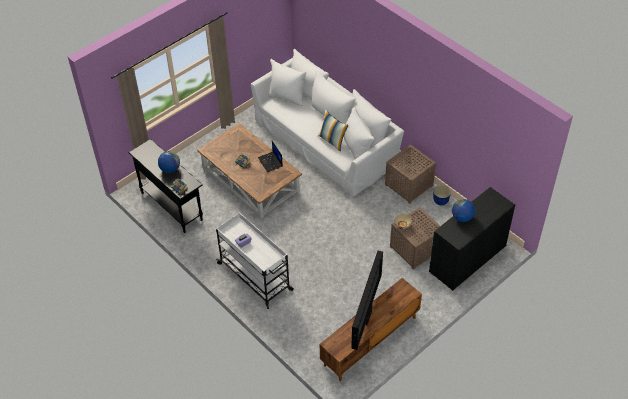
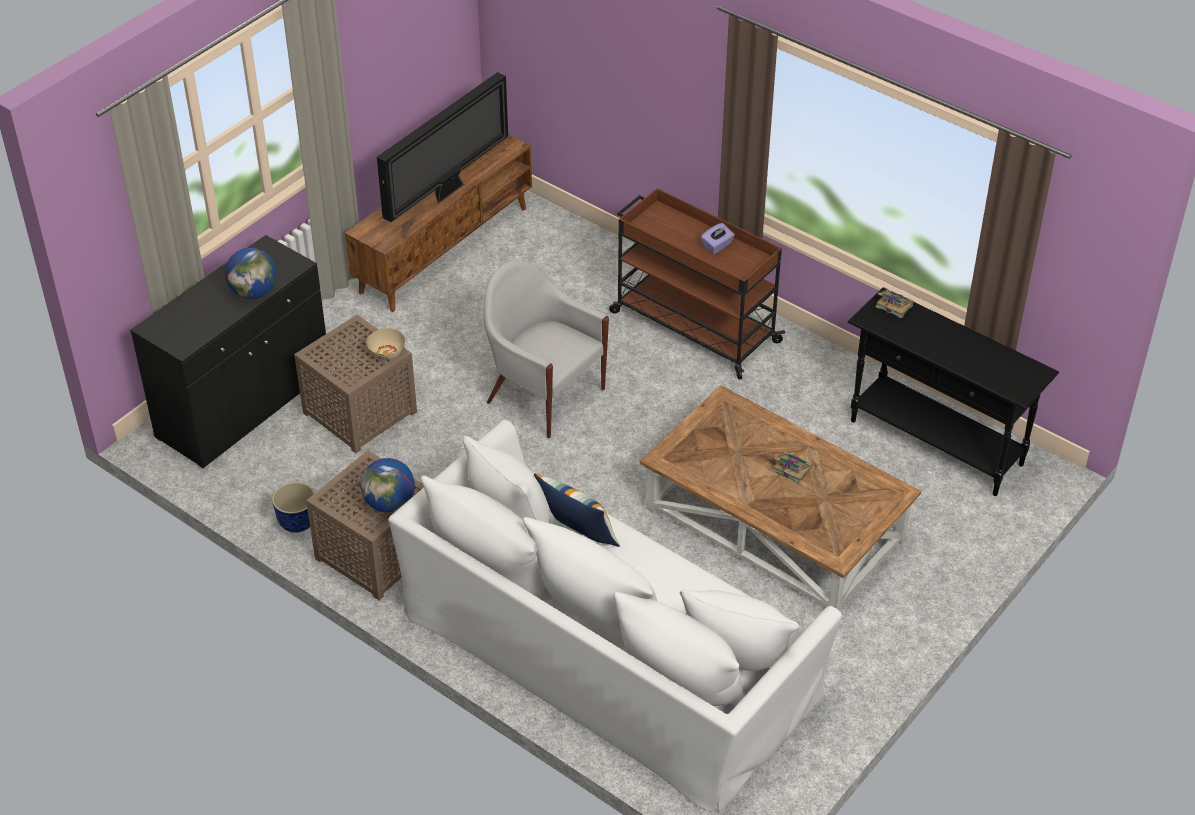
camera: 170 degrees right, 5 degrees down
(170, 169) = (938, 342): globe -> globe (389, 503)
(255, 277) = (693, 326): white cart -> brown cart
(270, 162) = (724, 478): laptop -> none
(332, 248) = (544, 394): none -> white armchair
(367, 316) = (448, 190): television -> television turned 150 degrees counterclockwise

